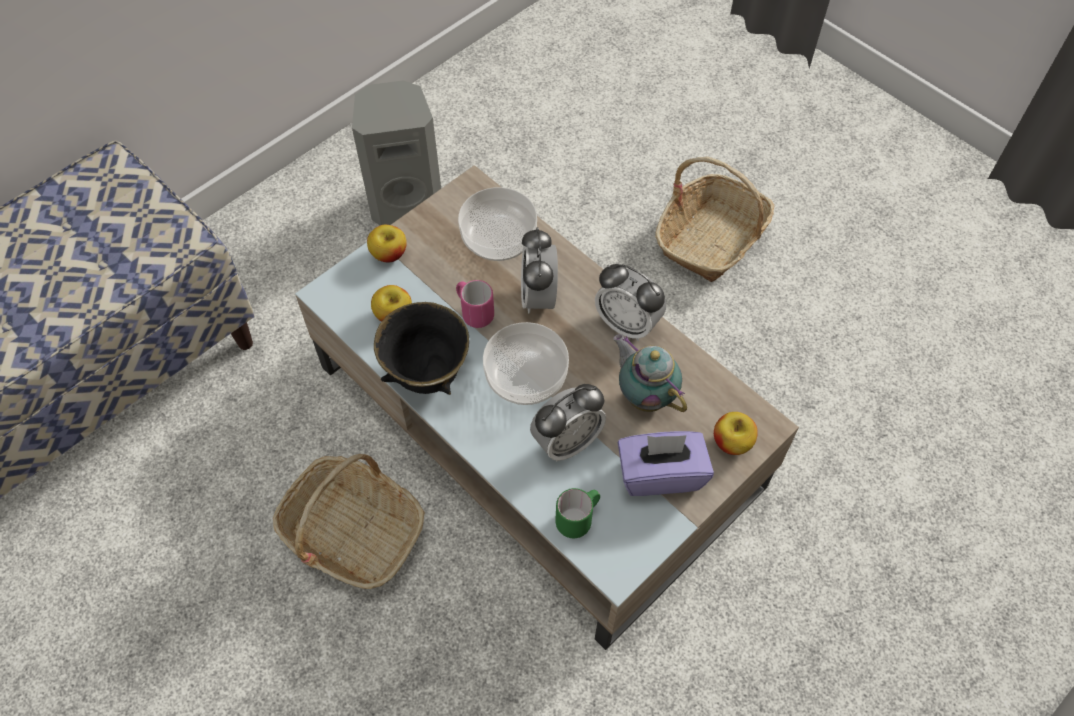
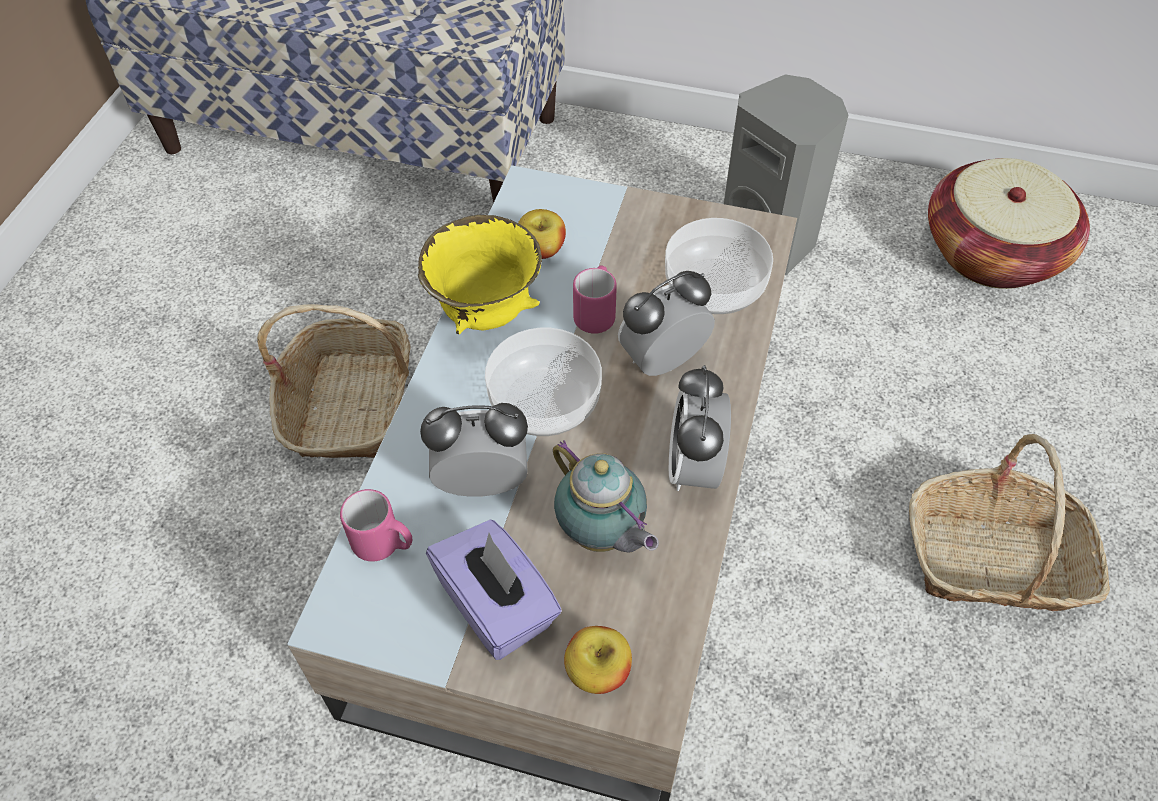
camera: 60 degrees right, 5 degrees down
(389, 254) = (615, 208): apple -> none
(427, 375) = (485, 314): black bowl -> yellow bowl
(507, 98) = (992, 253): none -> basket
(567, 442) = (482, 483): alarm clock -> alarm clock turned 150 degrees clockwise
(578, 518) = (384, 545): green mug -> pink mug
(645, 395) = (602, 535): teapot -> teapot turned 120 degrees clockwise

